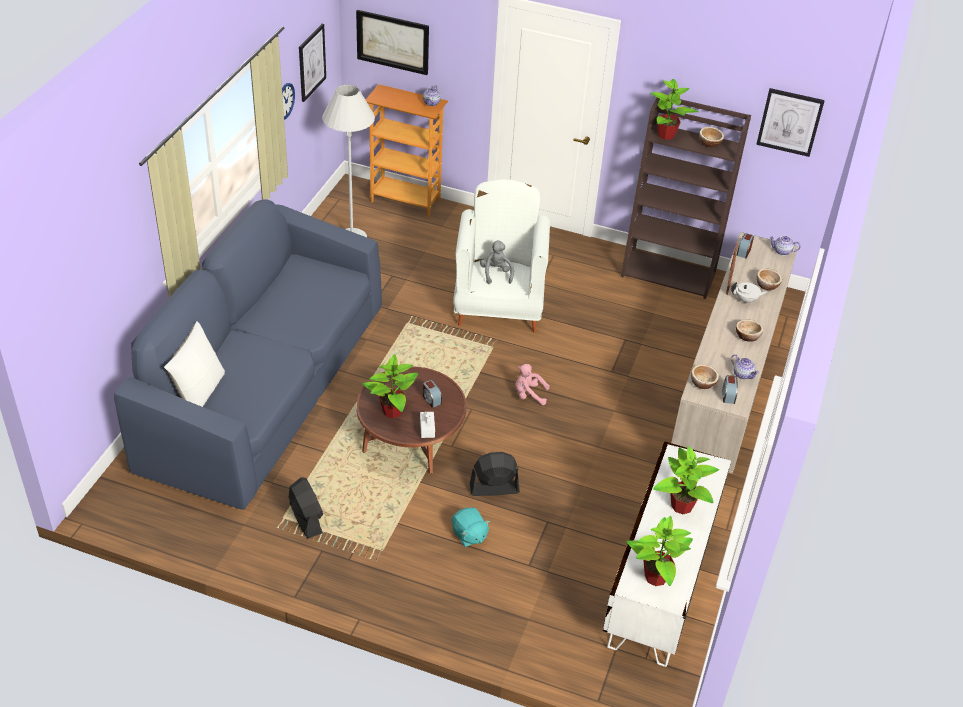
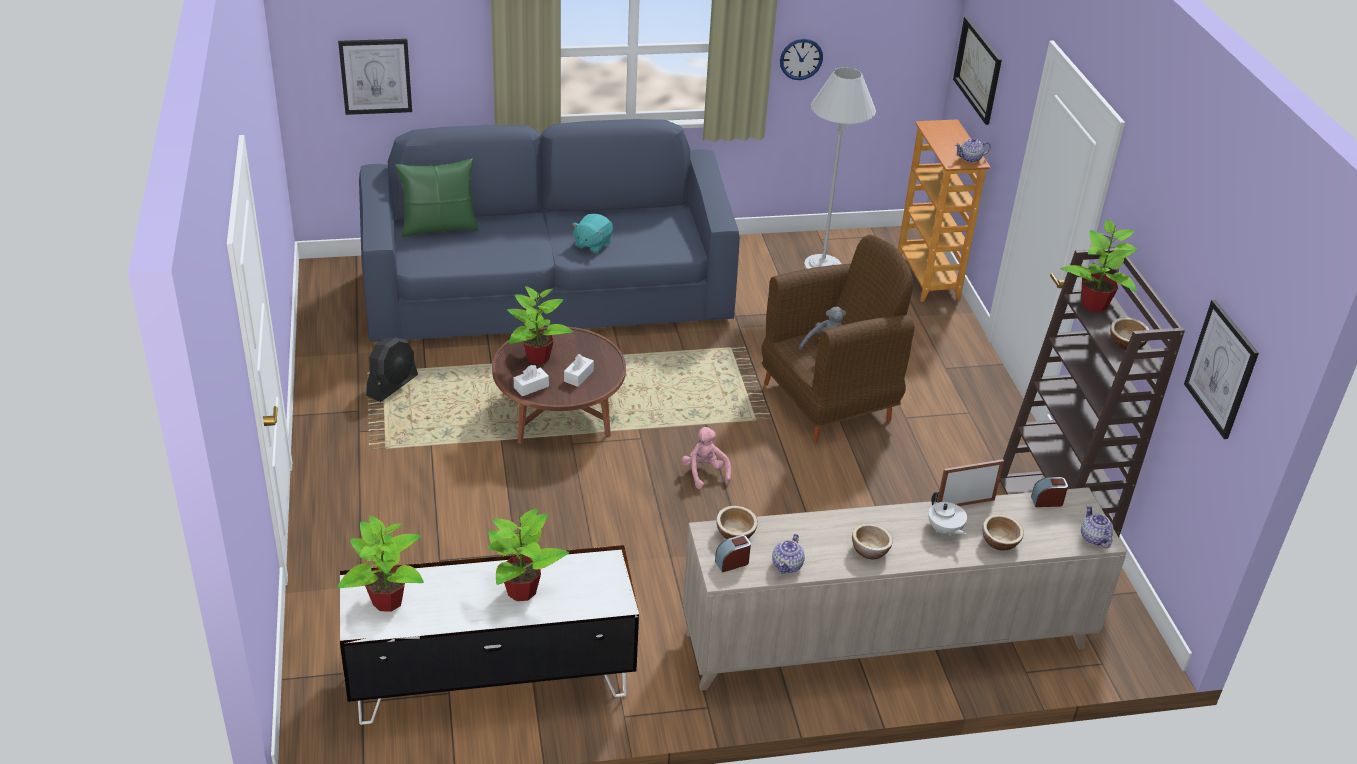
camera: 60 degrees right, 5 degrees down
(199, 393) = (439, 228): white pillow -> green pillow
(311, 62) = (873, 43): picture -> picture (376, 76)
(431, 399) = (578, 376): alarm clock -> white tissue box
(469, 535) = (450, 500): turquoise plush toy -> turquoise plush toy (592, 244)
(494, 488) = (534, 495): black fan -> none
(499, 306) = (829, 401): white armchair -> brown armchair

